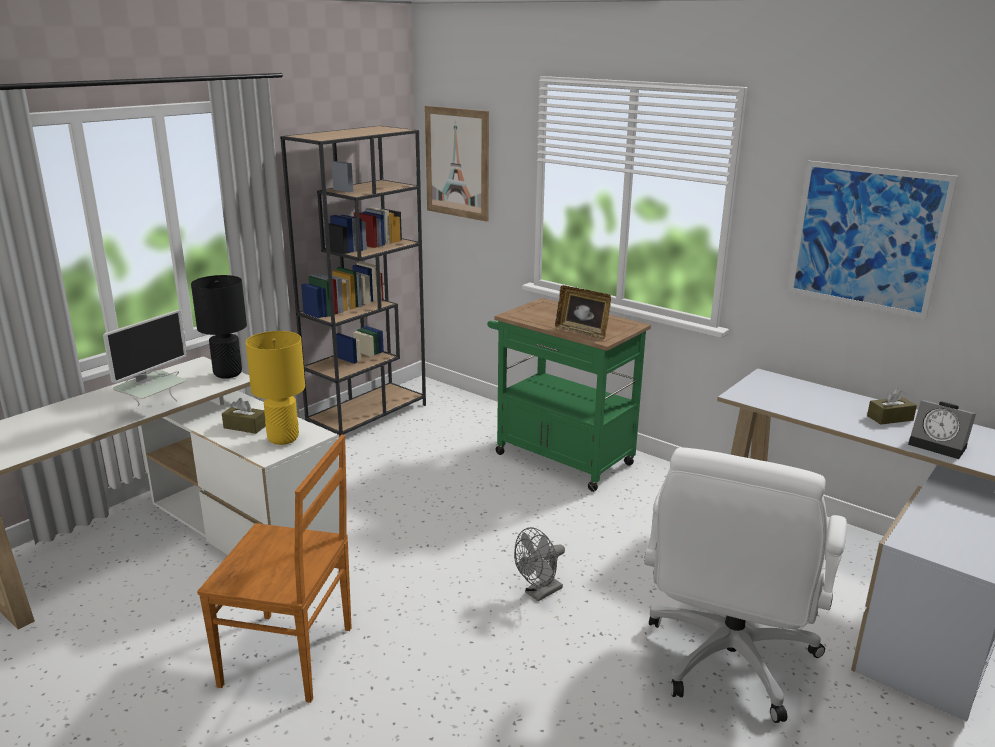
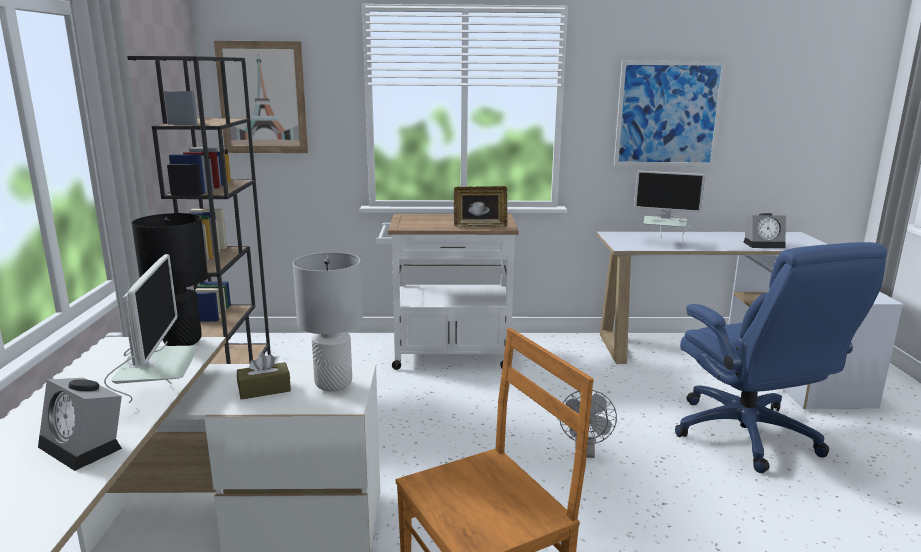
camera: 40 degrees left, 5 degrees down
(86, 424) = (85, 446): none -> alarm clock
(284, 440) = (334, 386): yellow table lamp -> grey table lamp
(560, 458) = (447, 355): green cart -> white cart
(726, 665) = (750, 439): white office chair -> blue office chair
(802, 404) = (663, 243): none -> monitor
(890, 418) = (715, 238): brown tissue box -> none

